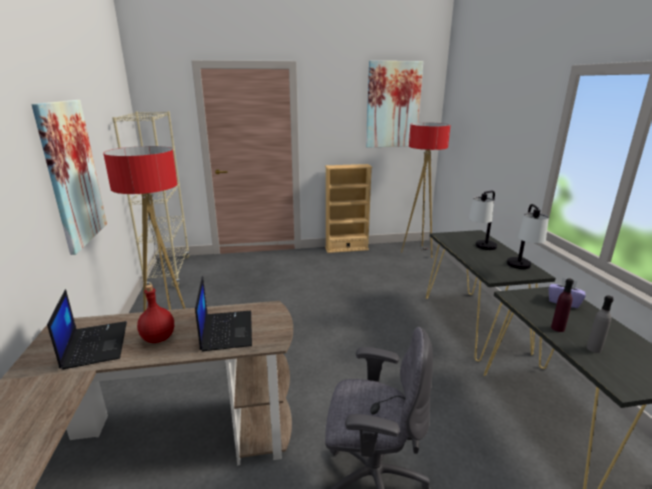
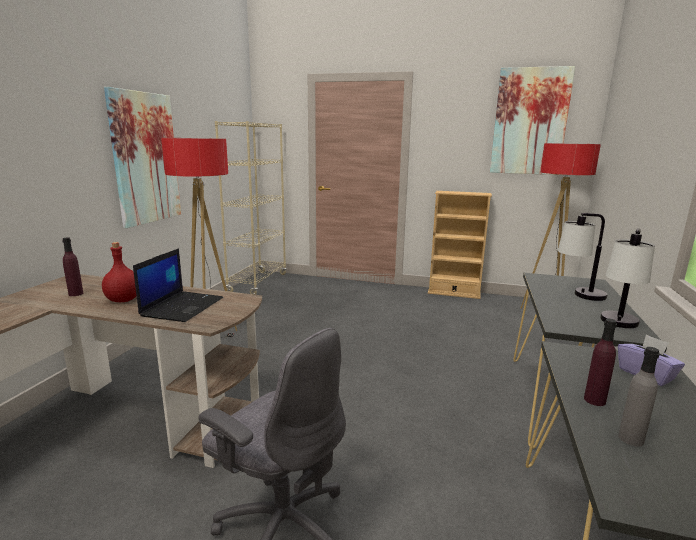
camera: 25 degrees right, 5 degrees down
(95, 344) = (76, 294): laptop -> purple bottle

